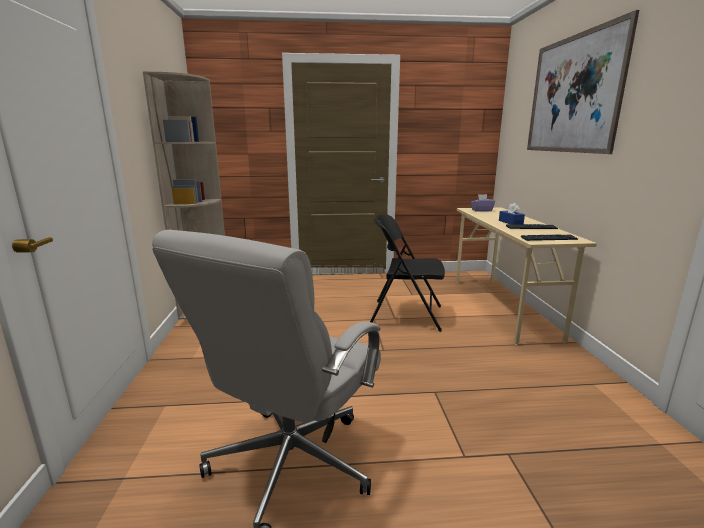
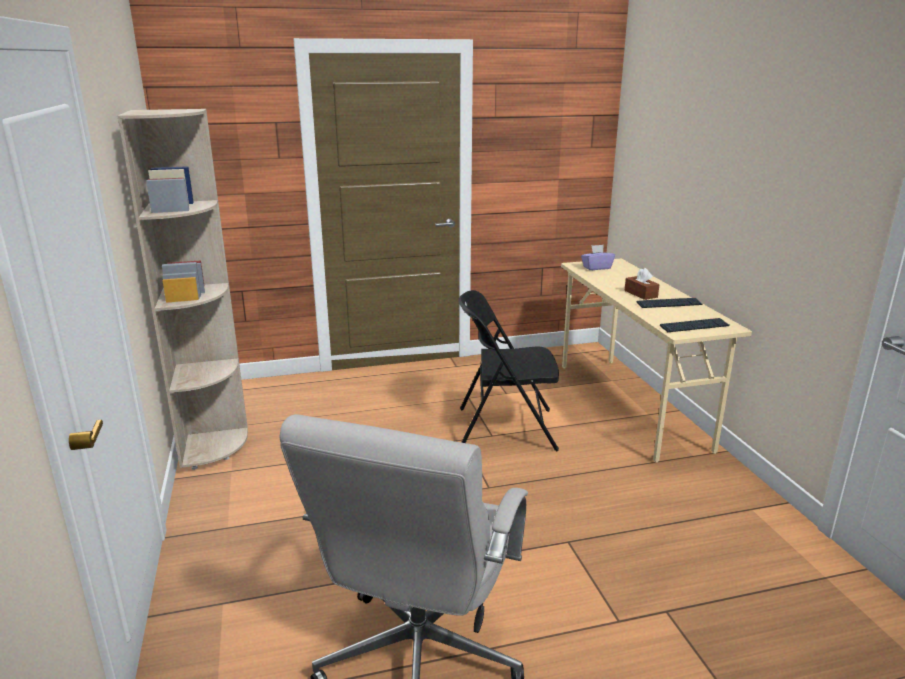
camera: 10 degrees left, 5 degrees up
(510, 222) = (641, 294): blue tissue box -> brown tissue box
(572, 94) = (718, 127): picture -> none

